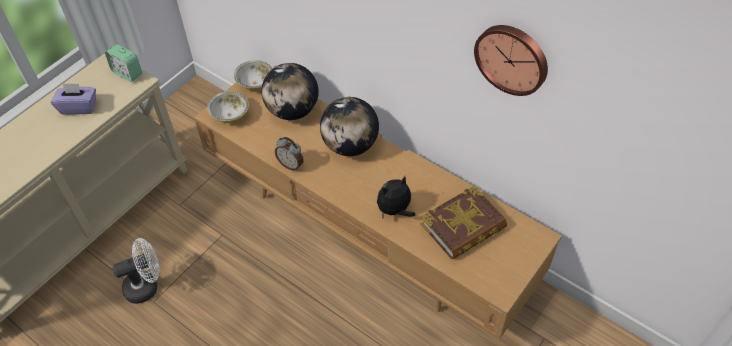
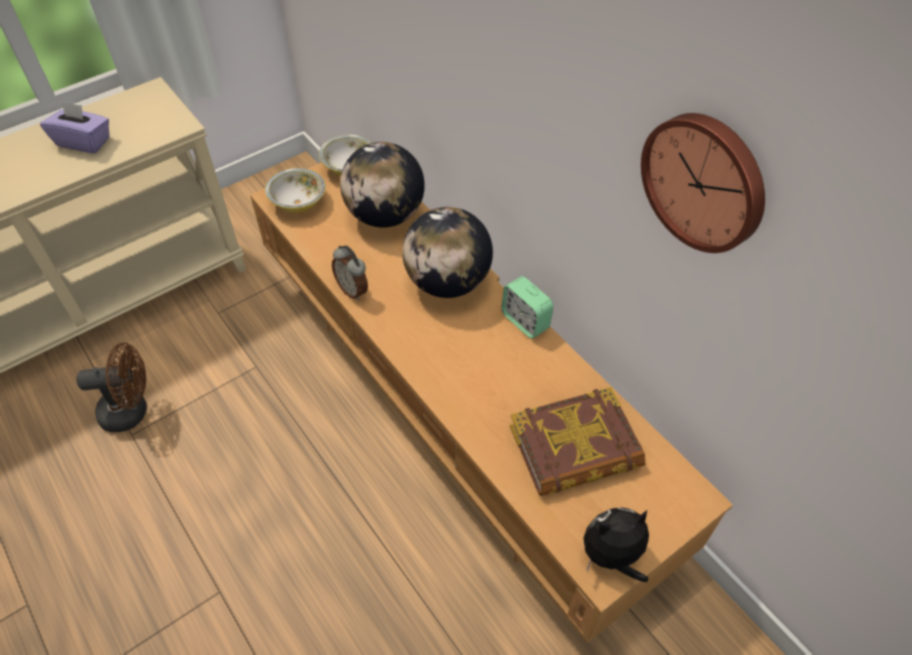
camera: 15 degrees right, 0 degrees up
(127, 73) = (167, 111): alarm clock -> alarm clock (525, 321)
(146, 286) = (132, 411): white fan -> brown fan
(395, 210) = (478, 395): plush toy -> plush toy (612, 556)

